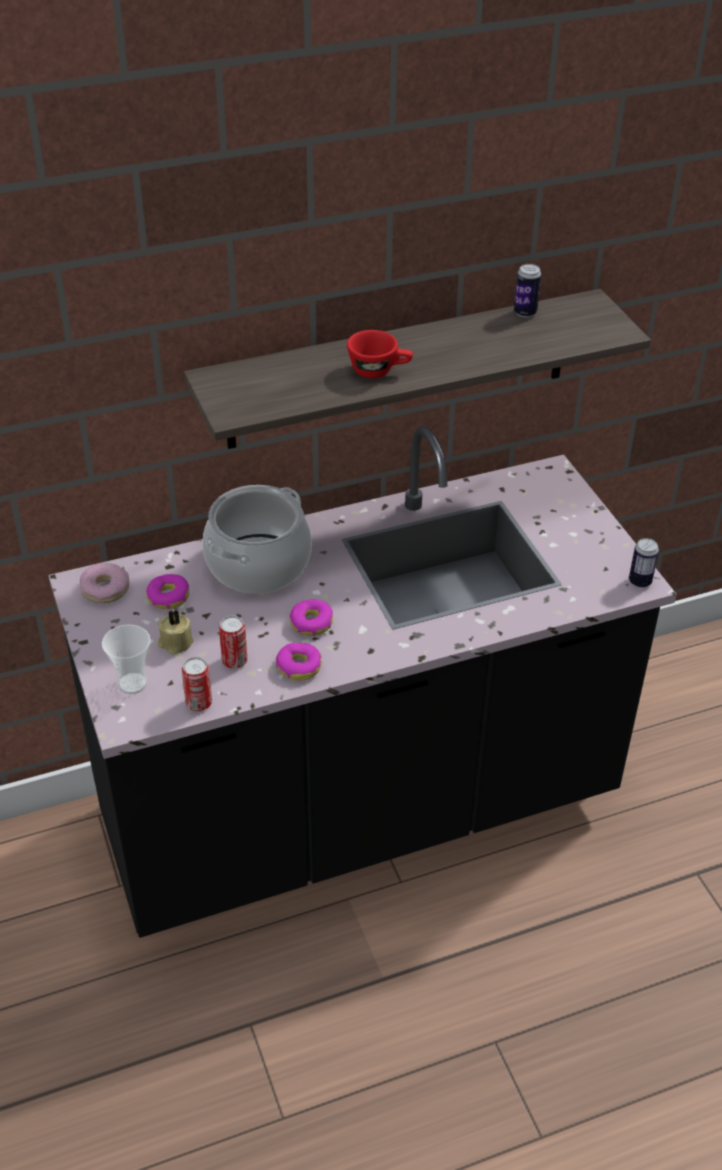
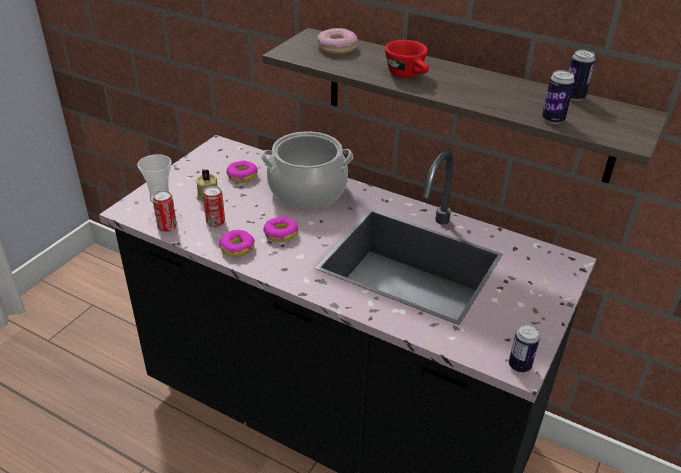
camera: 50 degrees right, 5 degrees down
(105, 589) = (224, 155): donut -> donut (337, 47)
(549, 346) = (553, 119): none -> can

